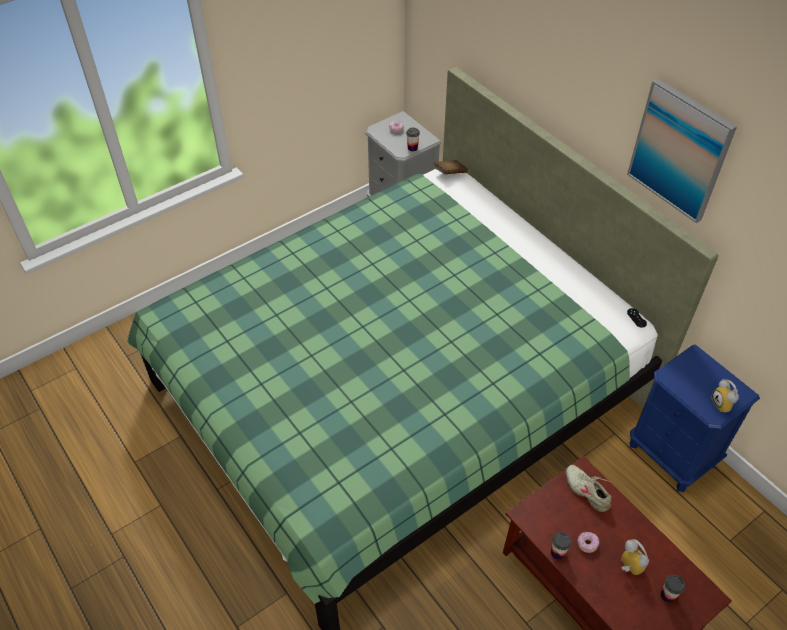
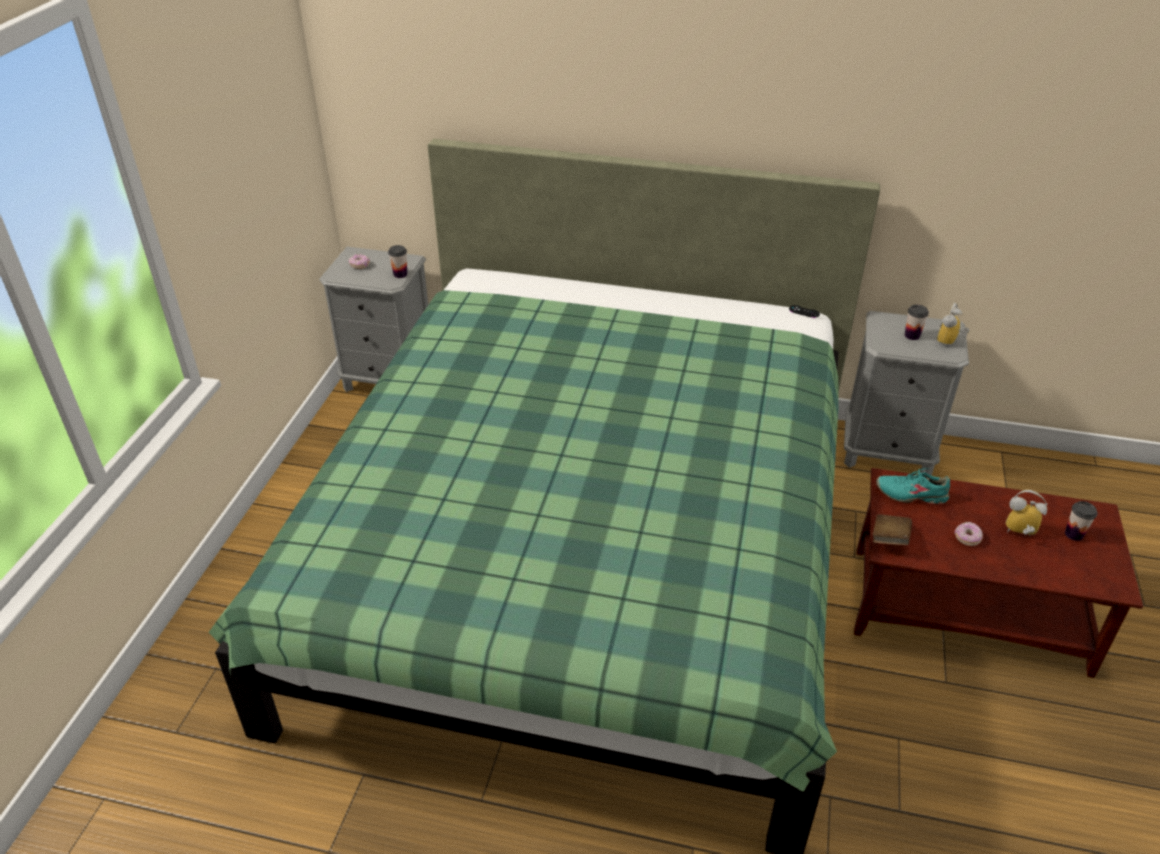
camera: 40 degrees left, 10 degrees down
(450, 173) = (476, 276): brown book -> brown book (889, 539)
(557, 552) = (955, 563): cup -> cup (912, 335)
(587, 491) = (911, 494): beige shoe -> turquoise shoe
(672, 454) = (887, 452): blue nightstand -> grey nightstand
(680, 151) = (798, 88): picture -> none
(724, 405) = (949, 343): alarm clock -> alarm clock turned 90 degrees clockwise

